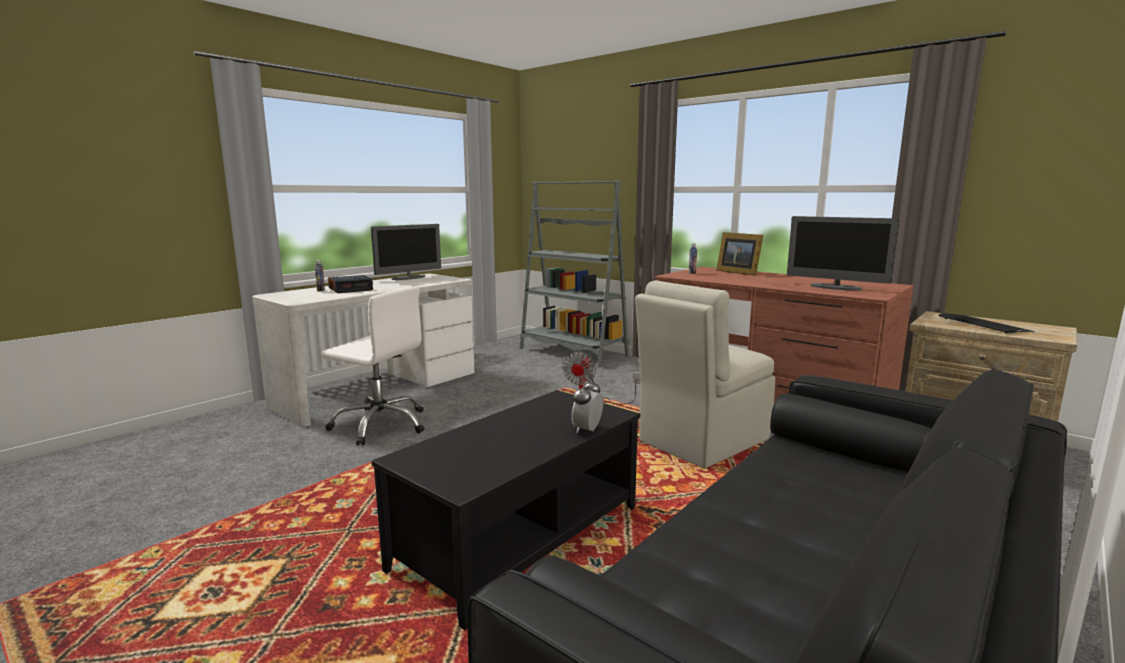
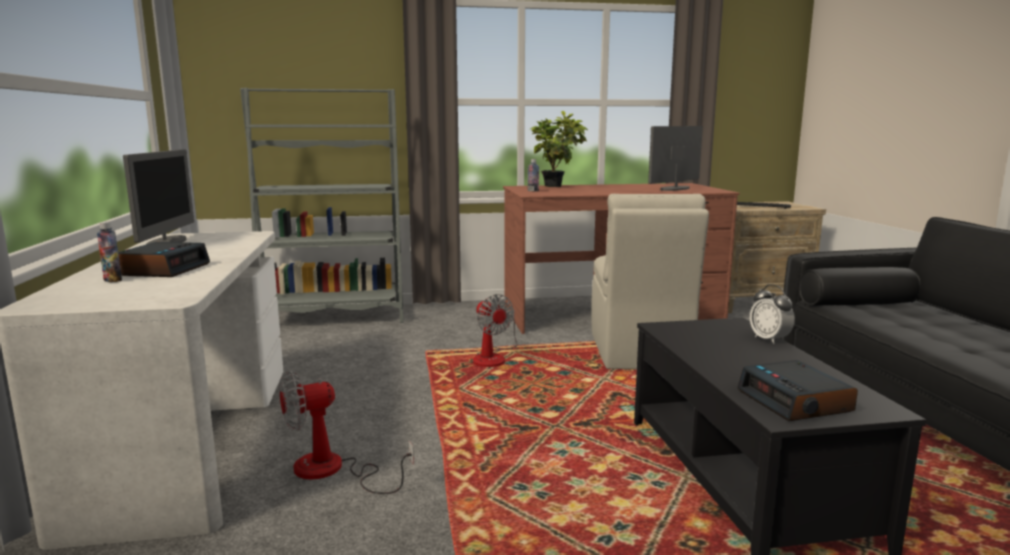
camera: 50 degrees left, 0 degrees up
(381, 425) = (332, 471): white office chair -> fan
(440, 458) = (795, 401): none -> alarm clock
(738, 272) = (557, 186): picture frame -> potted plant
(835, 287) = (674, 189): monitor -> monitor turned 150 degrees clockwise

